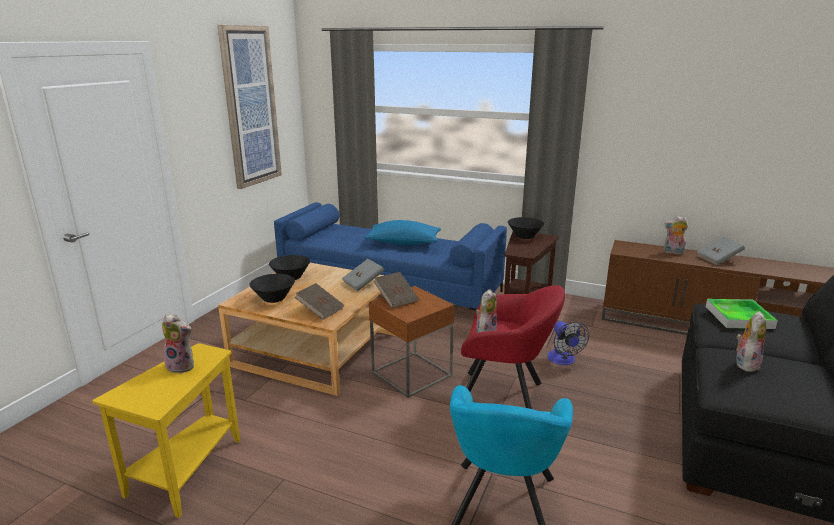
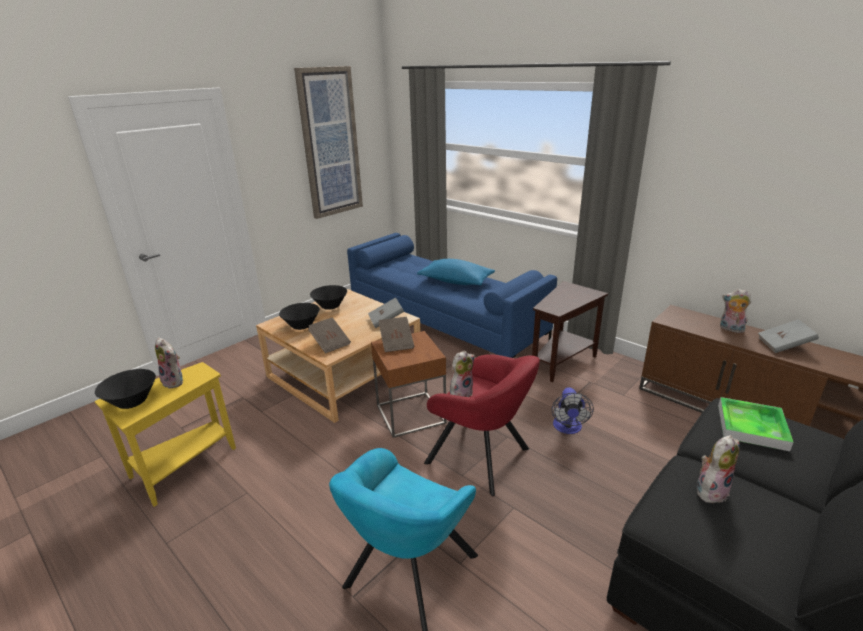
camera: 20 degrees right, 5 degrees up
(524, 236) = (569, 290): black bowl -> black bowl (132, 402)

